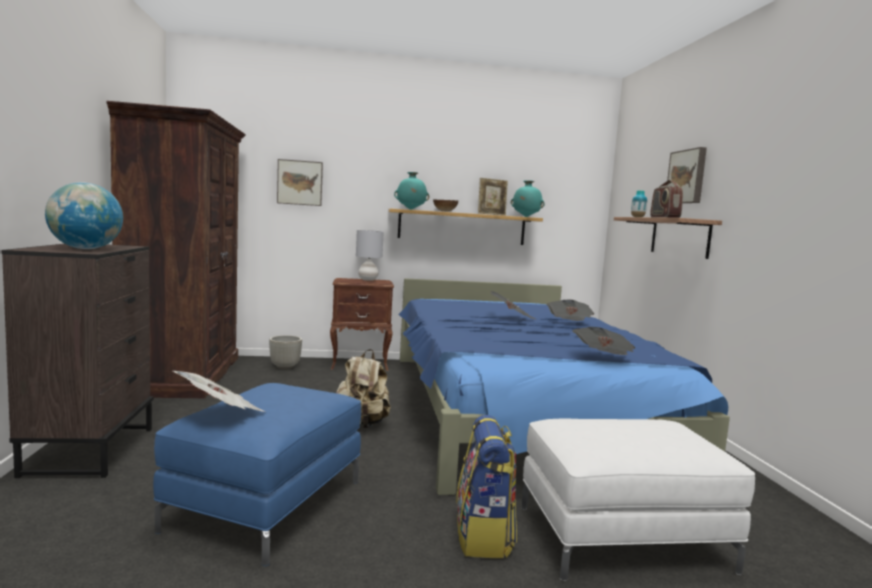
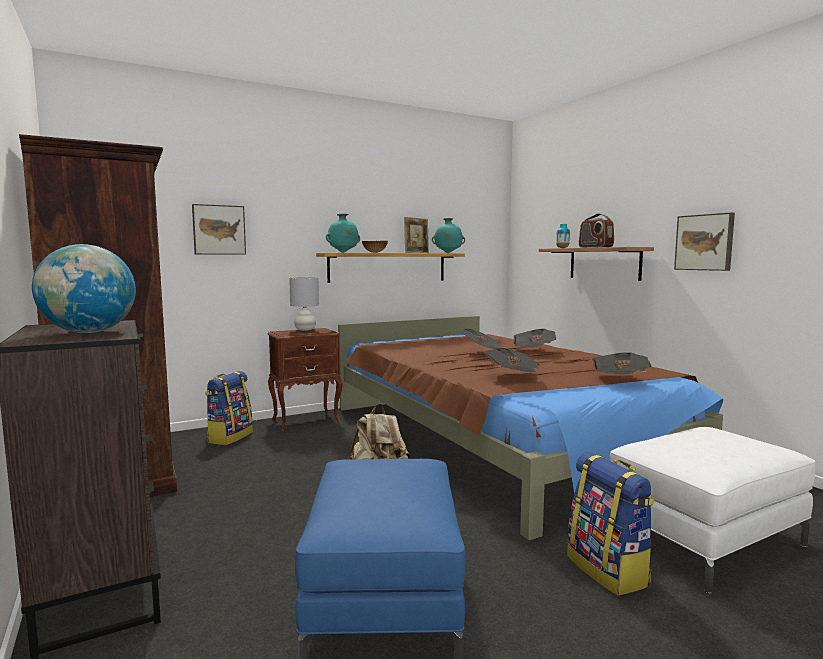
camera: 20 degrees left, 0 degrees up
(220, 413) = (361, 509): newspaper -> newspaper (513, 376)
(285, 367) = (229, 437): grey planter -> backpack
(516, 409) = (495, 439): blue bed -> brown bed
(687, 177) = (607, 210): picture -> picture (705, 242)

